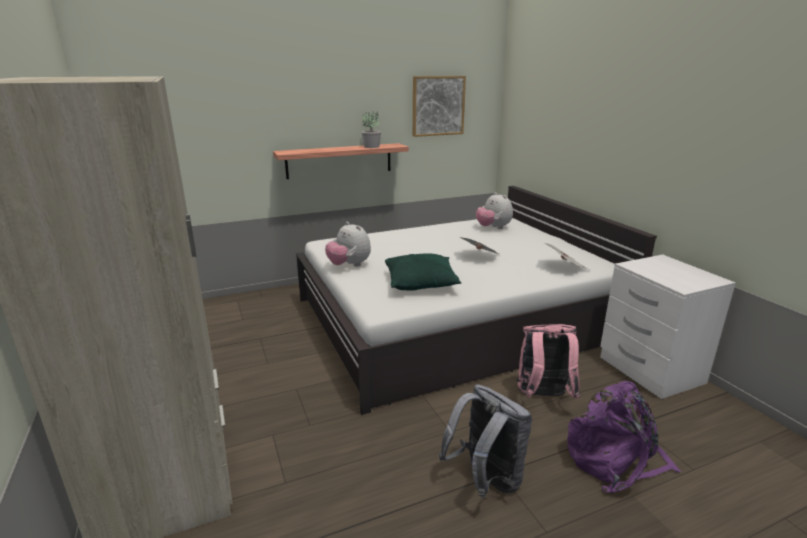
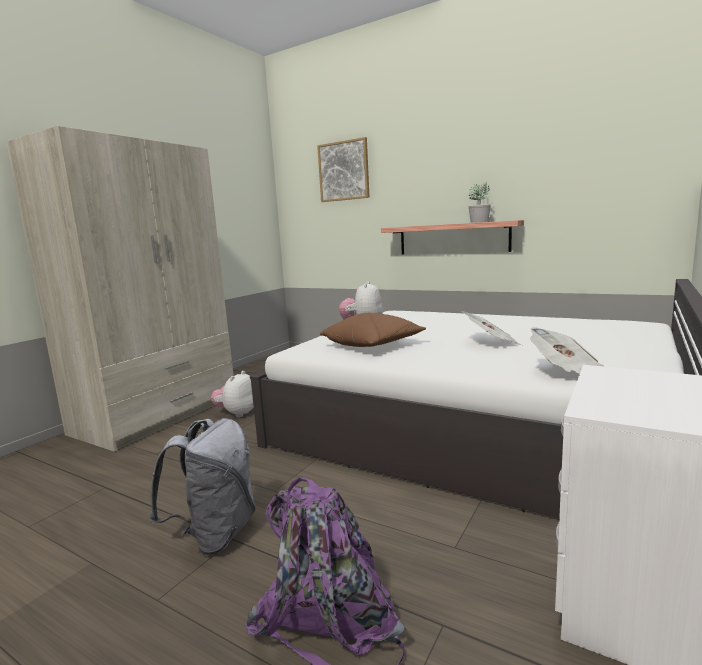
camera: 55 degrees right, 10 degrees down
(421, 283) = (373, 345): green pillow -> brown pillow
(438, 106) = (582, 172): picture -> picture (344, 171)
(493, 228) = (596, 328): plush toy -> plush toy (237, 413)
(543, 397) = (404, 523): pink backpack -> none

